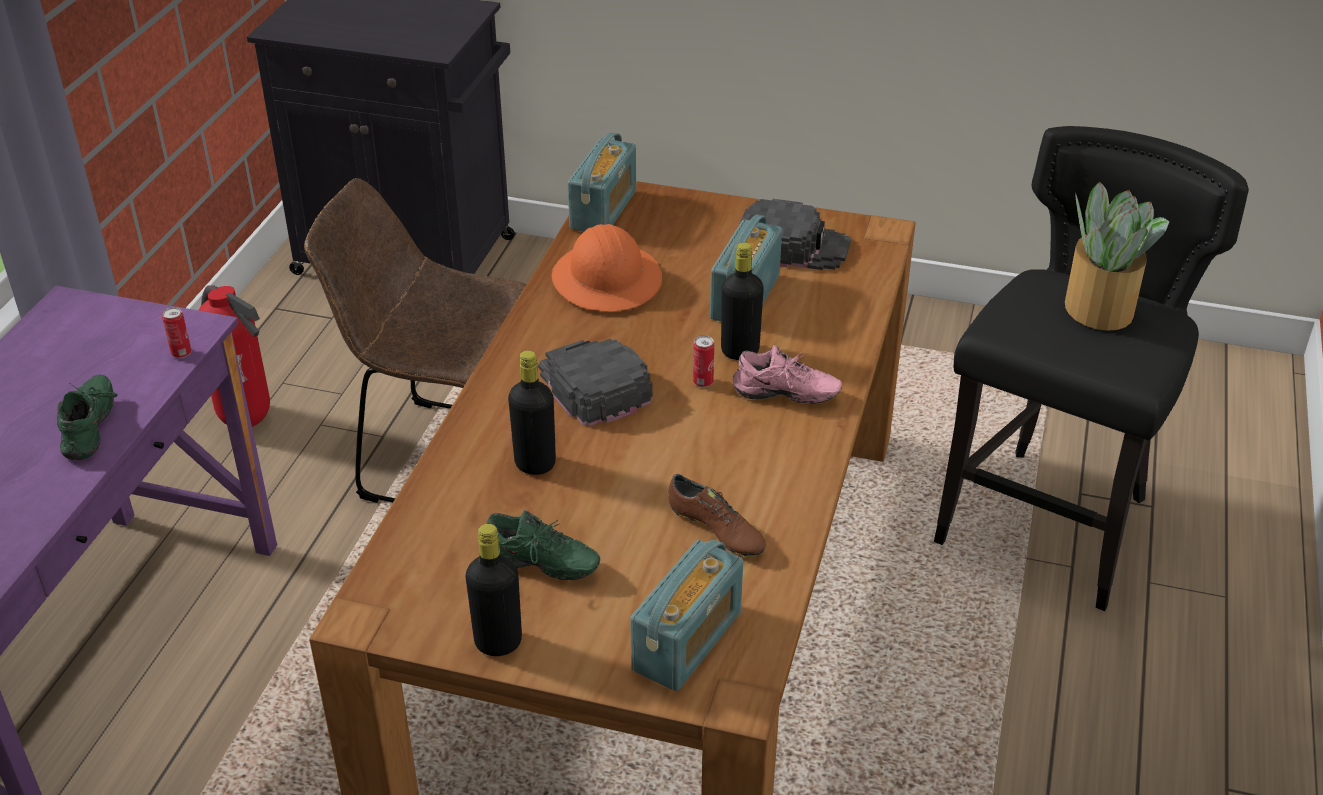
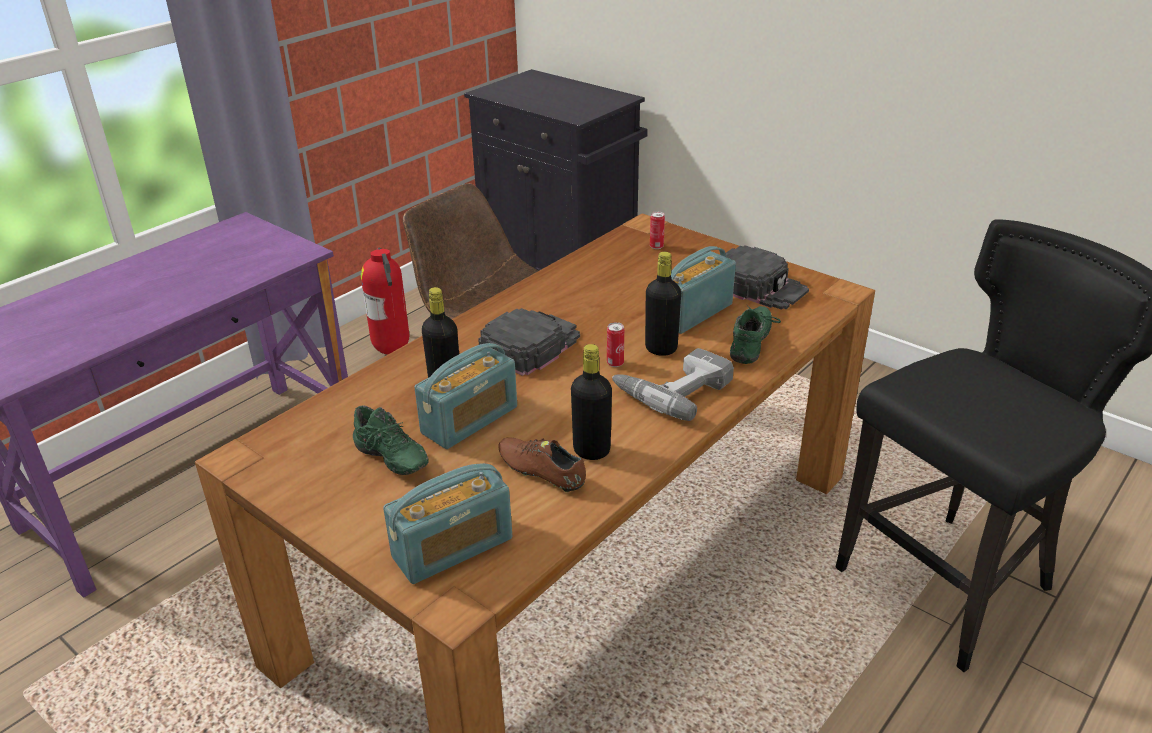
camera: 25 degrees right, 5 degrees down
(94, 428) = (189, 295): green shoe -> green shoe (753, 344)
(181, 353) = (280, 264): can -> can (656, 246)
(498, 642) = (314, 504): black bottle -> black bottle (591, 450)
(592, 385) = (530, 345): black cap -> black cap turned 45 degrees clockwise
(603, 210) = (631, 236): radio -> radio (470, 420)
(607, 280) = (597, 280): orange hard hat -> none
(716, 531) = (541, 471): brown shoe -> brown shoe turned 150 degrees clockwise
(785, 397) = (672, 389): pink shoe -> power drill
(1098, 308) = (1006, 388): potted plant -> none

